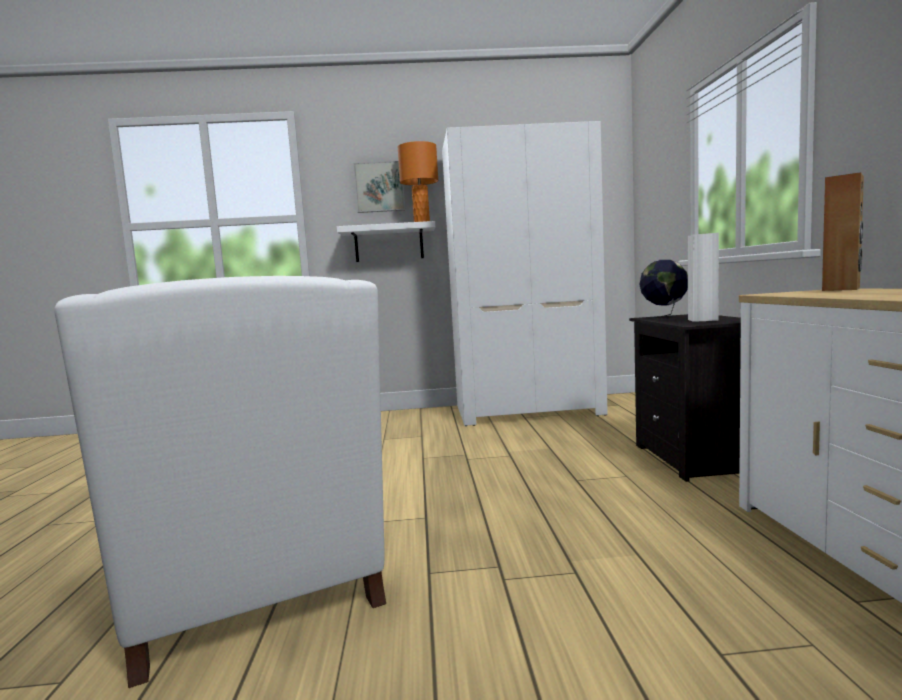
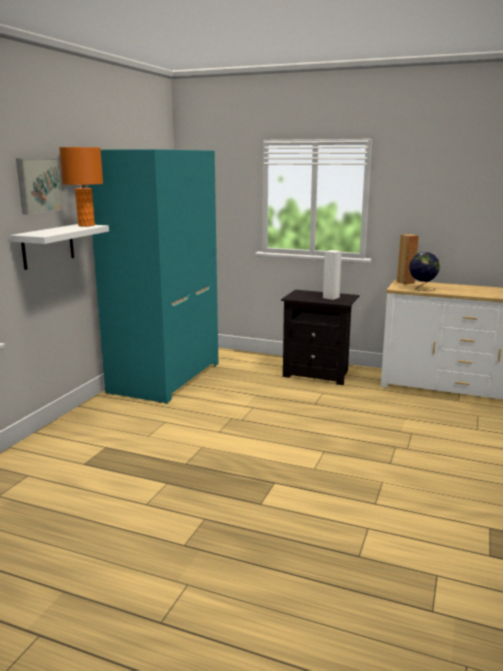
camera: 65 degrees left, 10 degrees up
(257, 591) = (376, 512): white armchair -> none
(528, 410) = (165, 377): white wardrobe -> turquoise wardrobe
(664, 318) = (302, 297): globe -> globe (422, 289)

